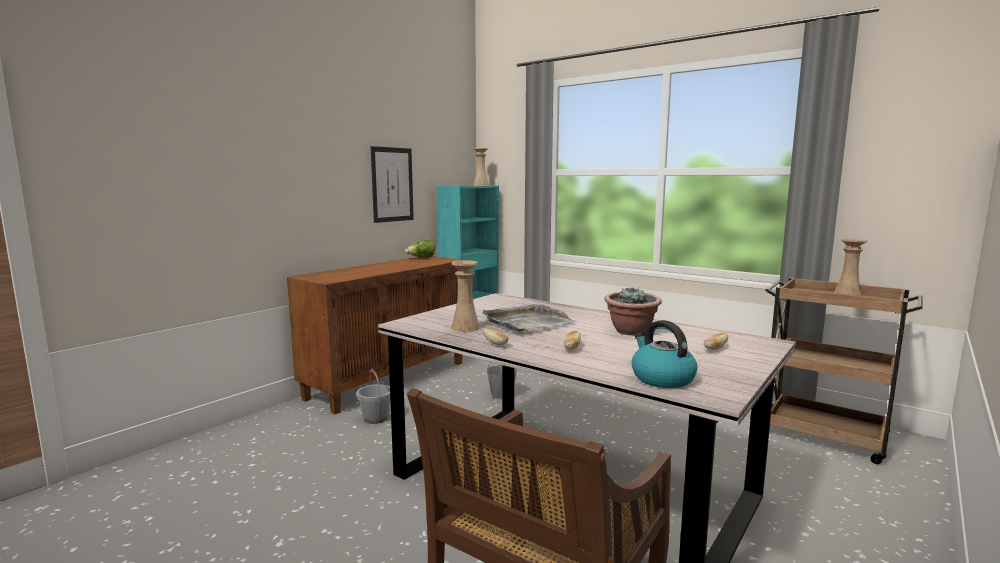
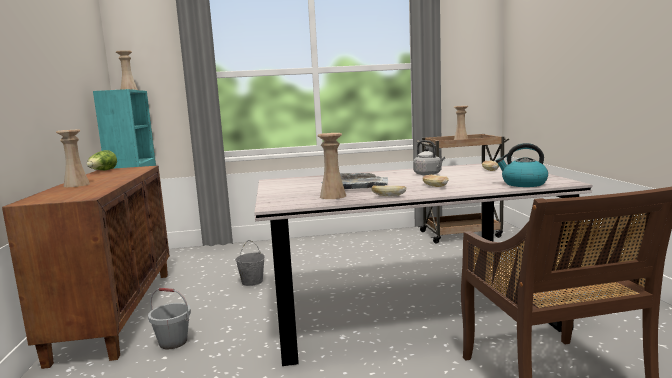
camera: 45 degrees left, 0 degrees up
(365, 268) = (76, 185): none -> beige vase
(392, 184) = (61, 87): picture -> none
(631, 331) = (428, 174): potted plant -> grey kettle

